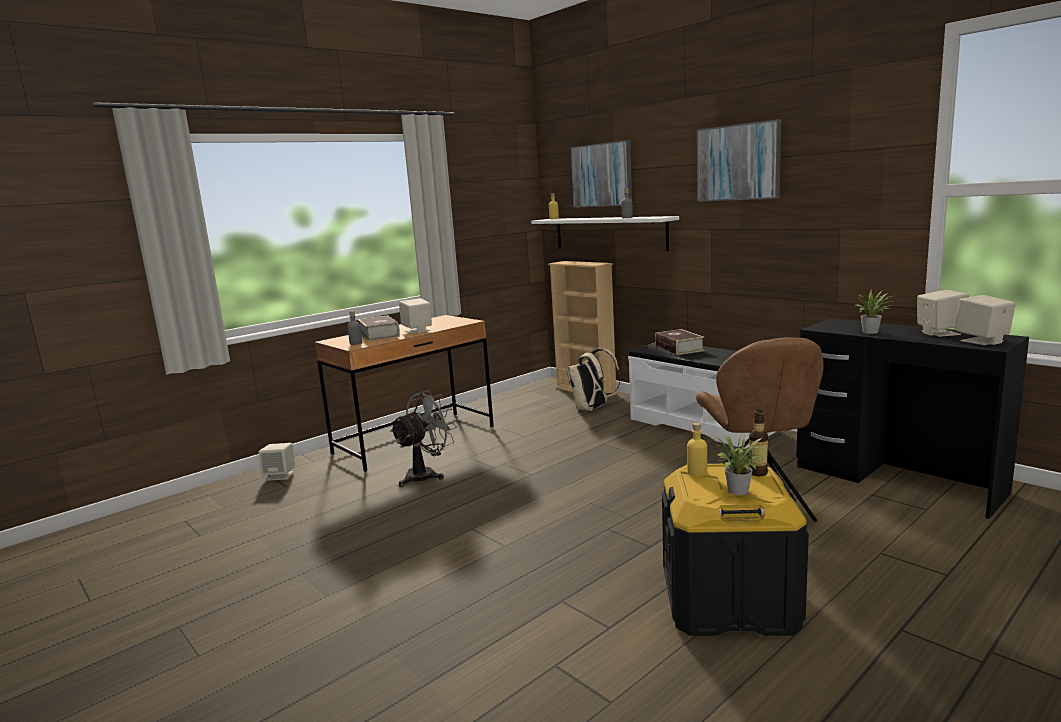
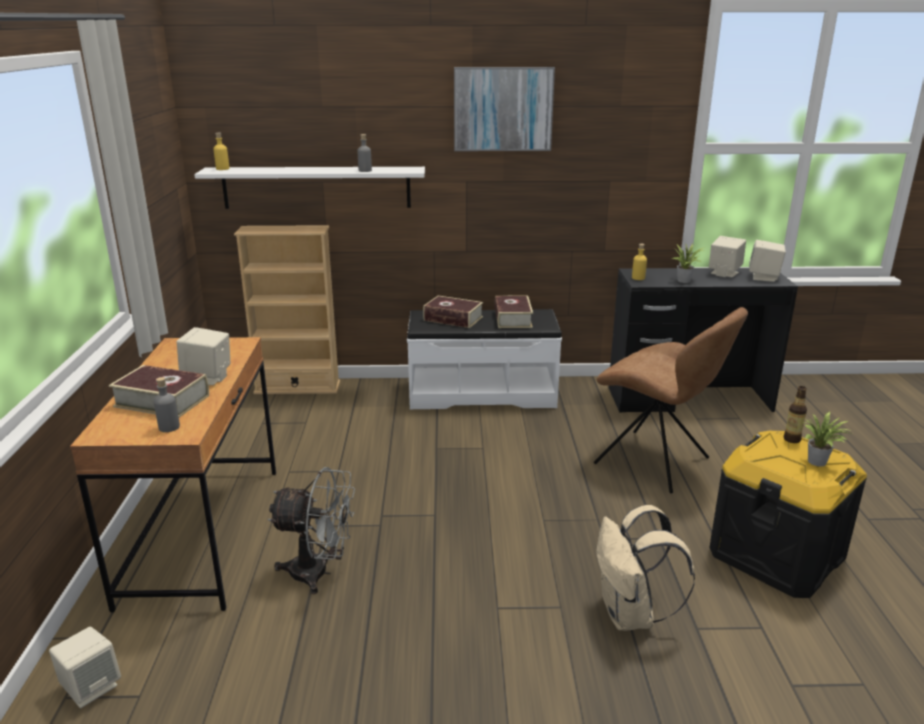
camera: 50 degrees left, 10 degrees up
(426, 475) = (319, 573): grey fan -> grey fan turned 105 degrees clockwise
(592, 409) = (347, 409): beige backpack -> beige backpack (631, 615)
(602, 175) = (302, 111): picture -> none
(697, 472) = (762, 456): yellow bottle -> yellow bottle (638, 278)
(725, 355) = (512, 318): none -> book

